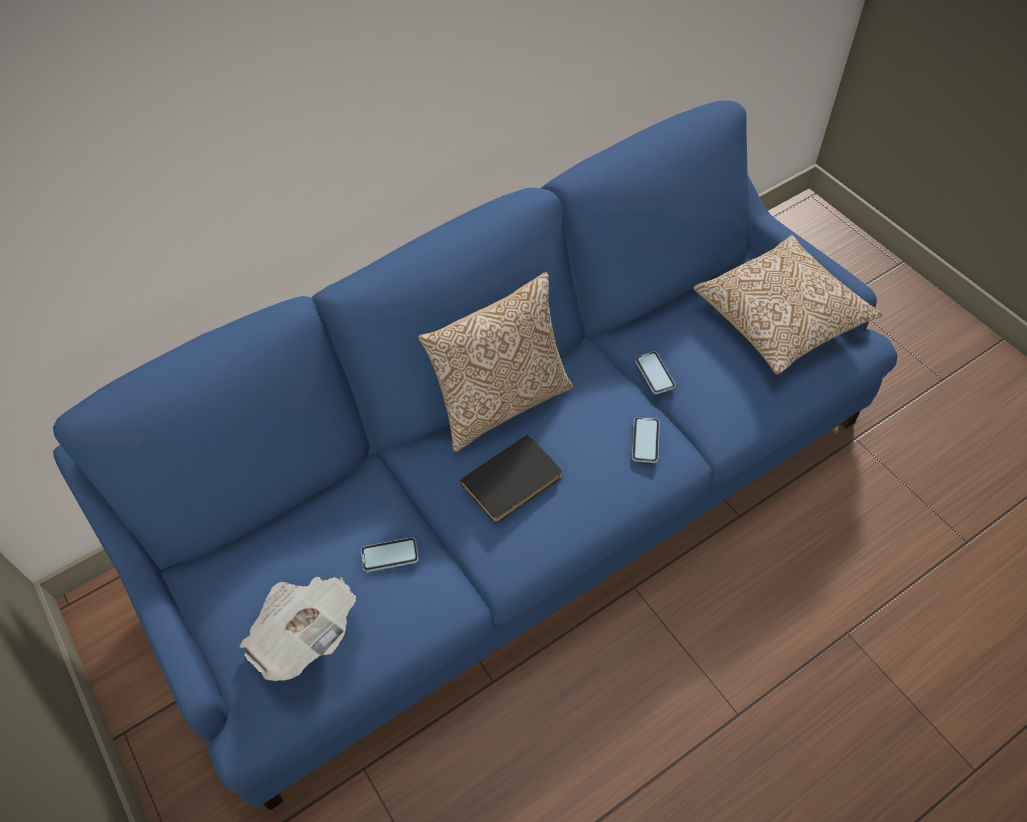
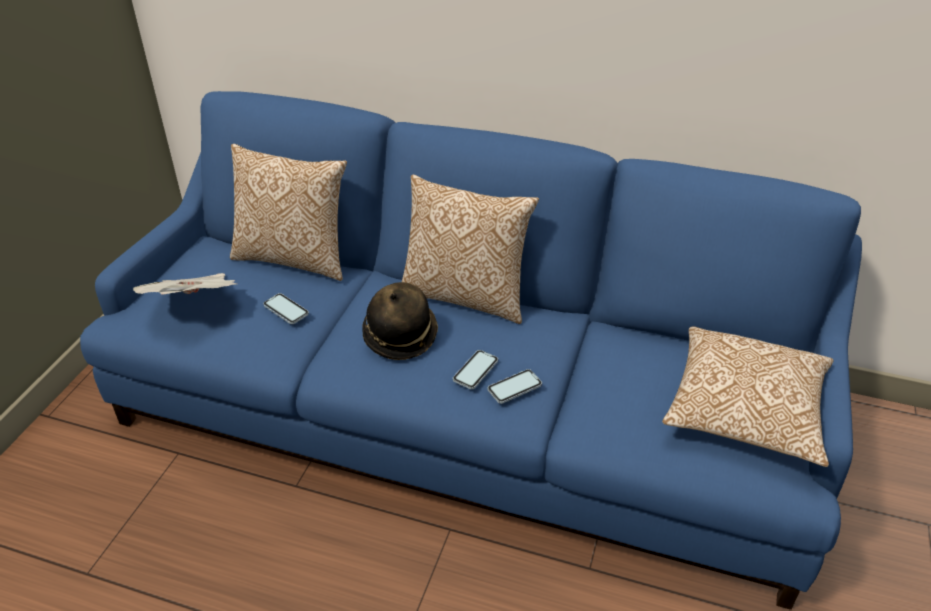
camera: 50 degrees right, 15 degrees down
(307, 505) = (294, 258): none -> pillow
(514, 482) = (400, 335): black book -> hat
(654, 373) = (589, 363): phone -> phone (475, 371)

